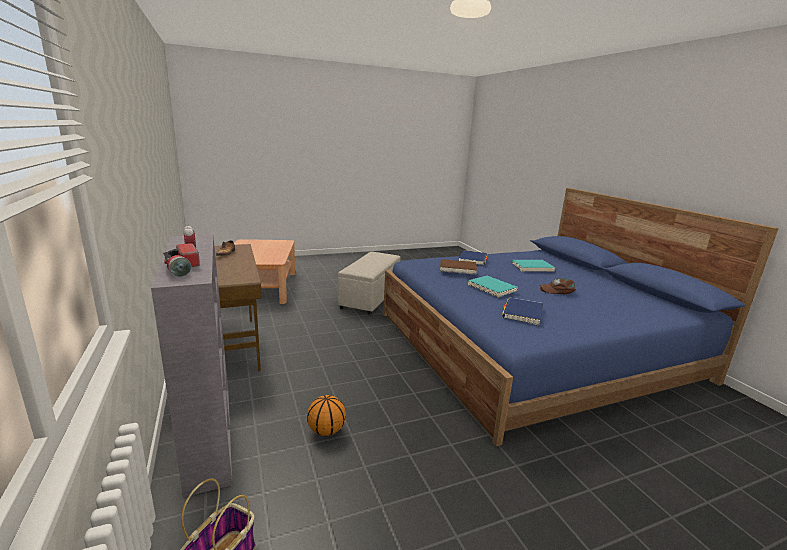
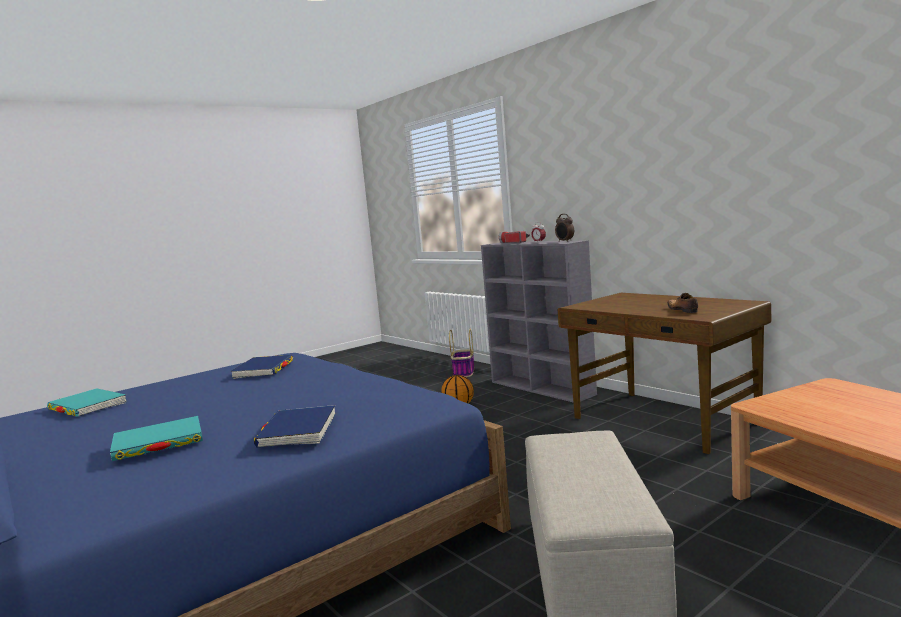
camera: 165 degrees right, 10 degrees down
(183, 241) = (565, 241): none -> alarm clock
(457, 268) = (338, 392): brown book -> none
(492, 288) = (286, 385): turquoise book -> turquoise book (87, 406)
(557, 290) = (172, 405): brown cap -> none

